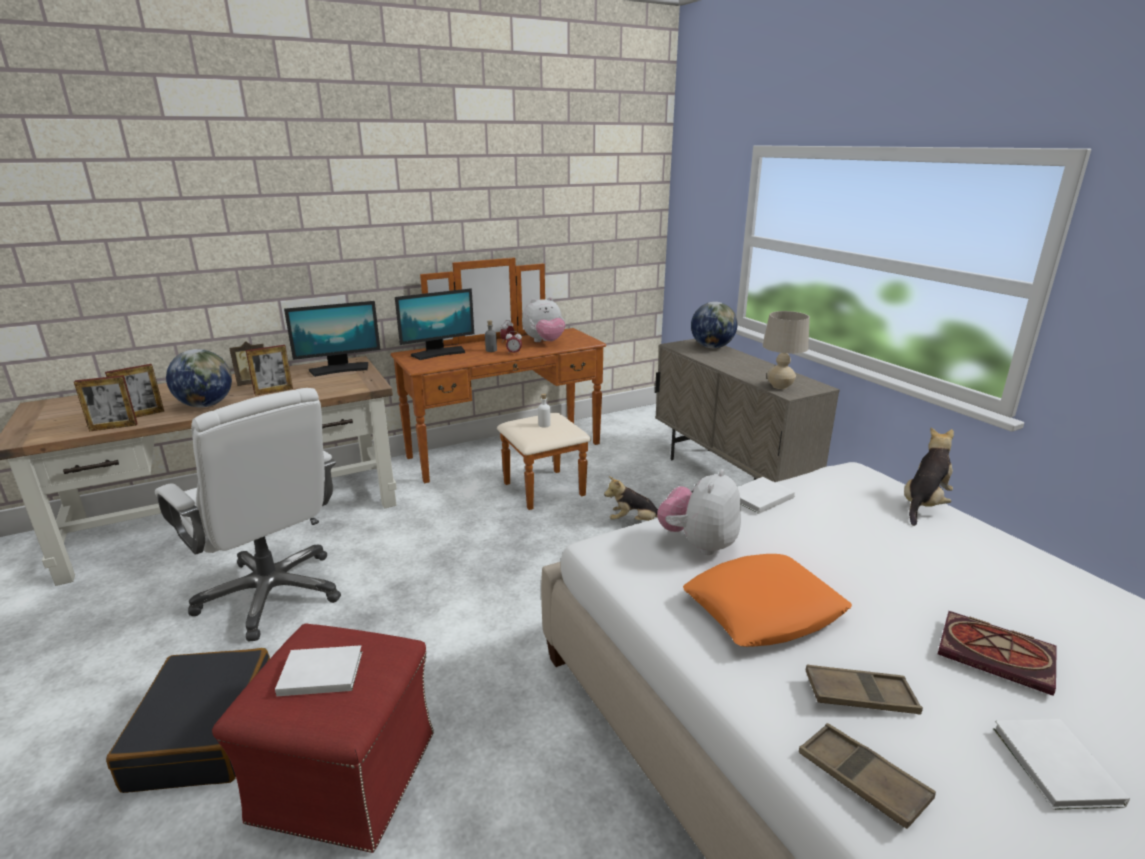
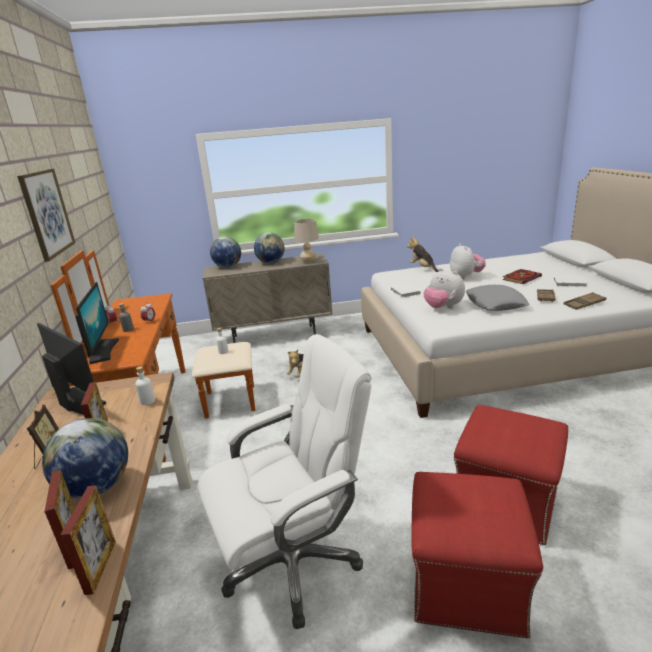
camera: 70 degrees left, 0 degrees up
(206, 733) = (465, 583): black suitcase -> red ottoman
(319, 672) = (514, 433): white book -> none
(332, 391) = (147, 401): none -> white bottle
(339, 369) = (78, 401): monitor -> monitor turned 45 degrees counterclockwise
(469, 210) = (47, 213): none -> picture
(544, 342) = (137, 310): plush toy -> plush toy (466, 277)
(752, 365) = (271, 263): none -> globe
(763, 609) = (495, 303): orange pillow -> grey pillow

